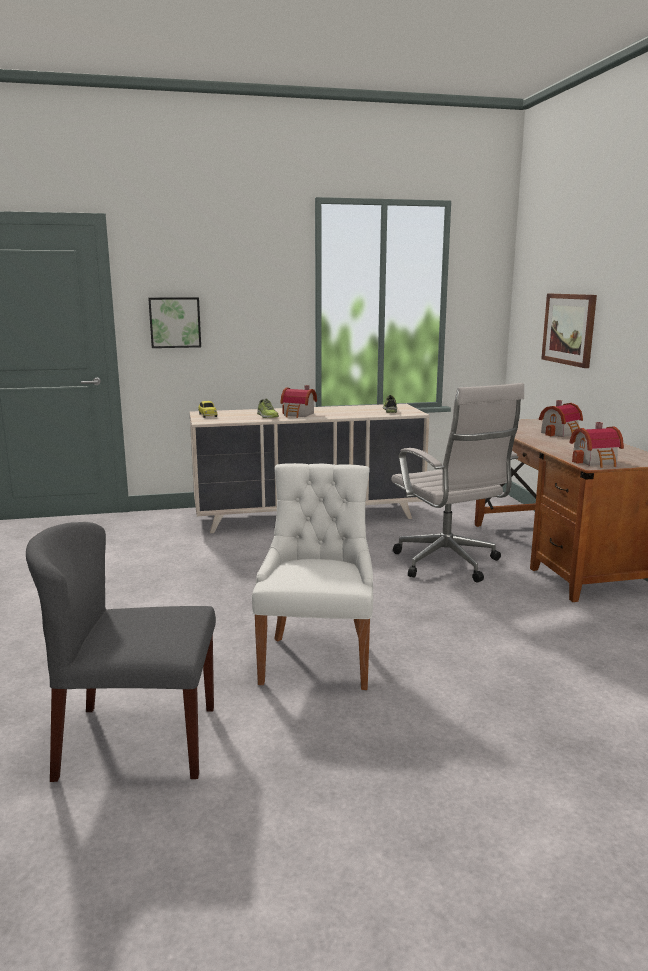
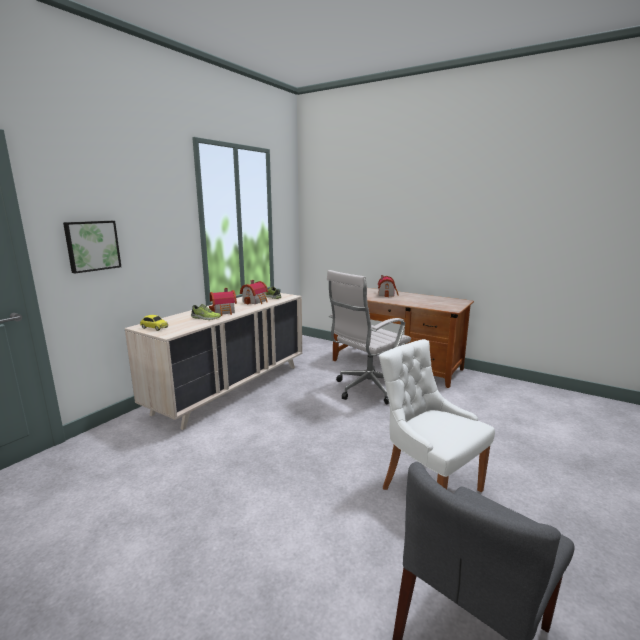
camera: 45 degrees left, 0 degrees up
(448, 564) = (366, 390): white office chair -> white office chair turned 120 degrees clockwise
(569, 329) = (363, 232): picture -> none
(596, 461) = (447, 307): toy house -> toy house (256, 301)

